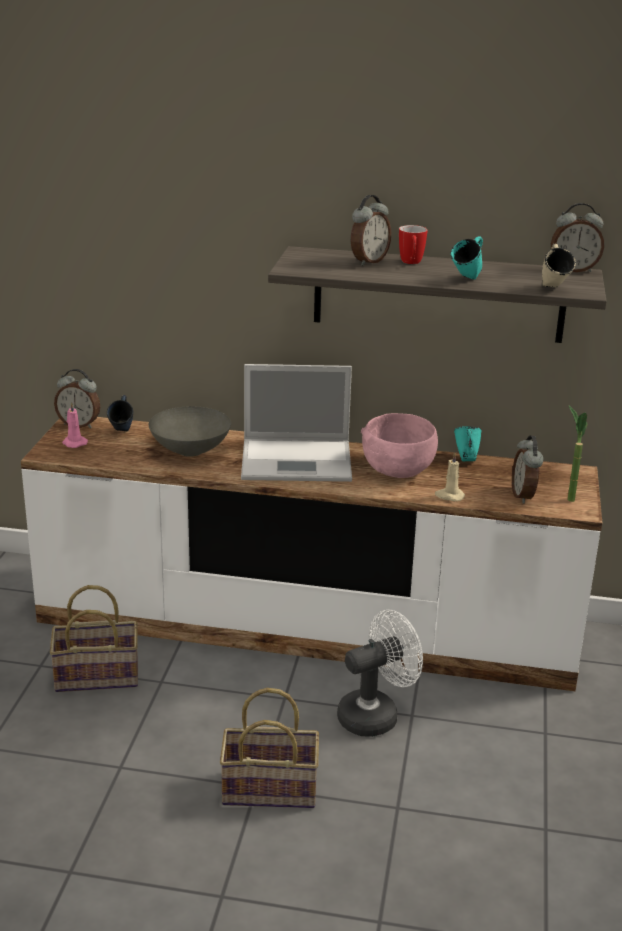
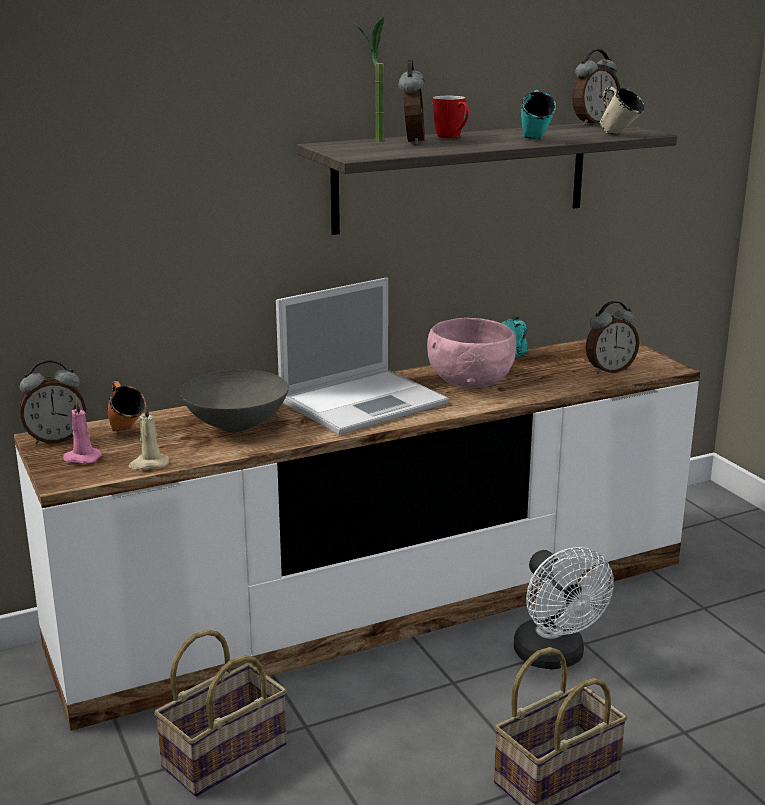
camera: 35 degrees left, 5 degrees down
(122, 433) = (126, 432): blue mug -> orange mug
(376, 715) = (555, 658): white fan -> white fan turned 135 degrees clockwise
(449, 496) = (552, 388): beige candle -> beige candle (149, 464)
(524, 496) = (609, 370): alarm clock -> alarm clock turned 75 degrees counterclockwise
(568, 496) = (641, 360): potted plant -> potted plant (373, 140)

